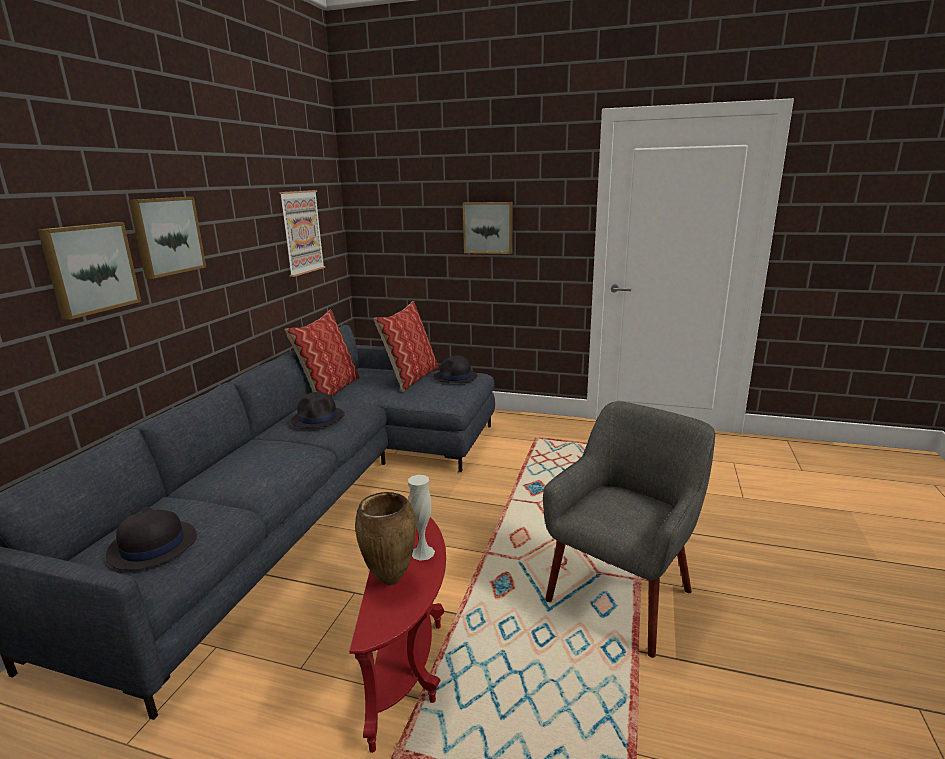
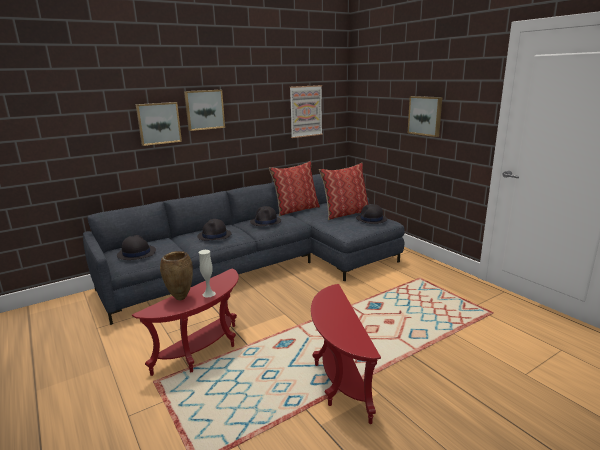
camera: 40 degrees right, 0 degrees up
(266, 463) = (214, 235): none -> black hat
(622, 596) = (338, 381): grey armchair -> red side table

